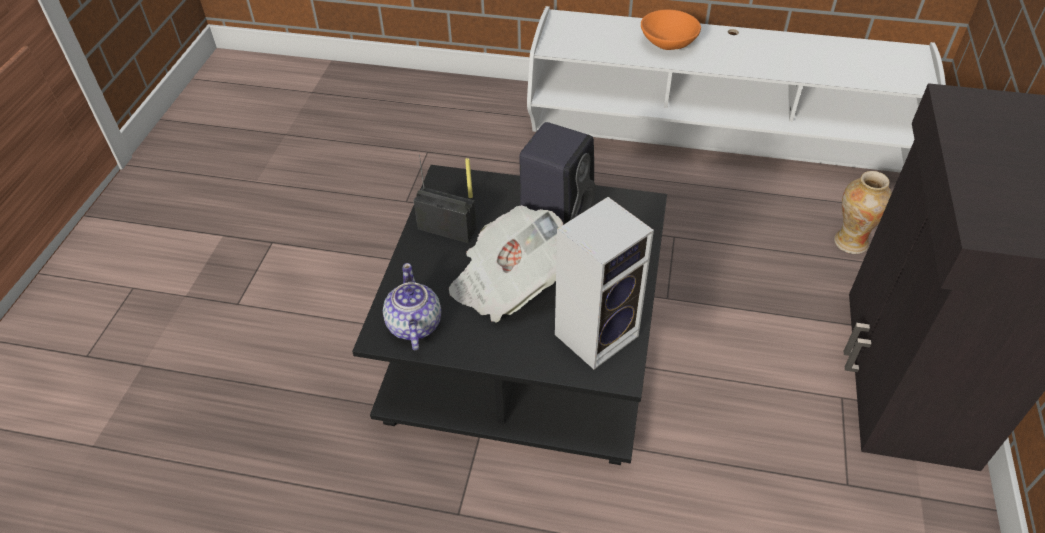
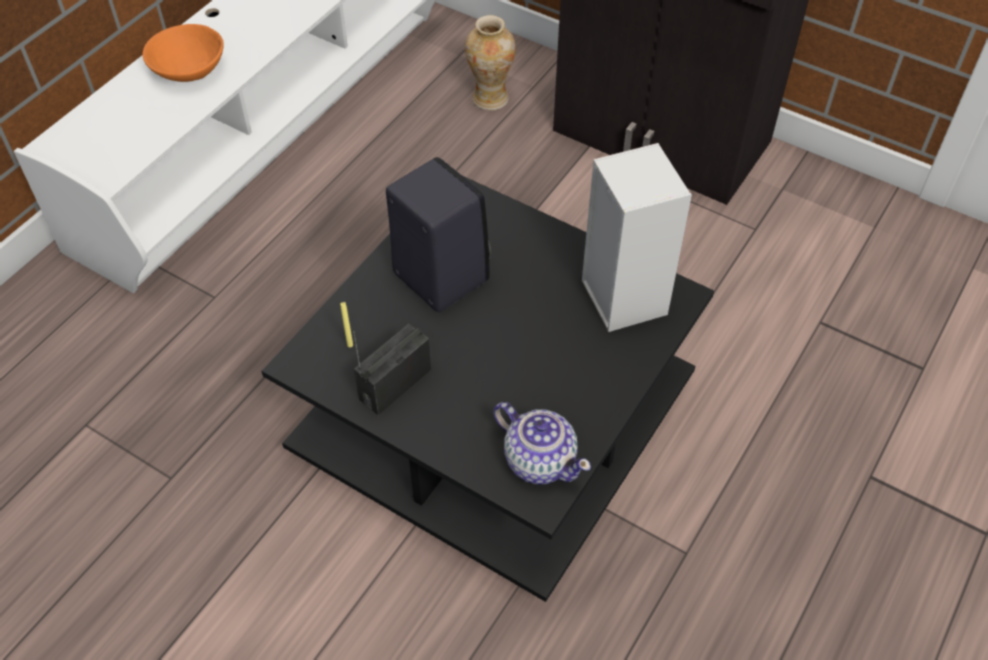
camera: 70 degrees left, 5 degrees up
(413, 325) = (539, 459): teapot -> teapot turned 150 degrees counterclockwise
(507, 283) = (515, 351): newspaper -> none

